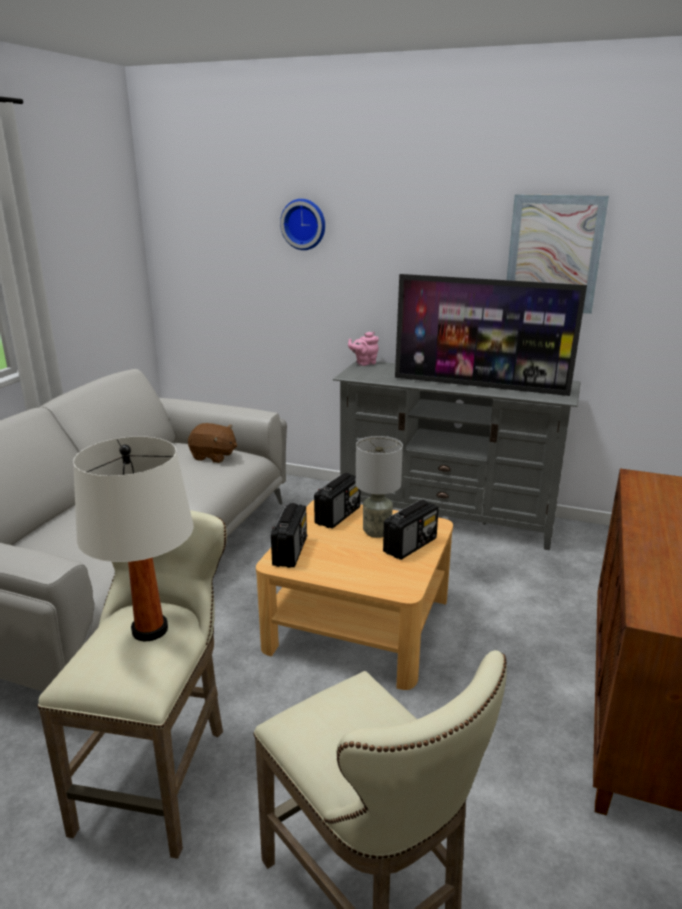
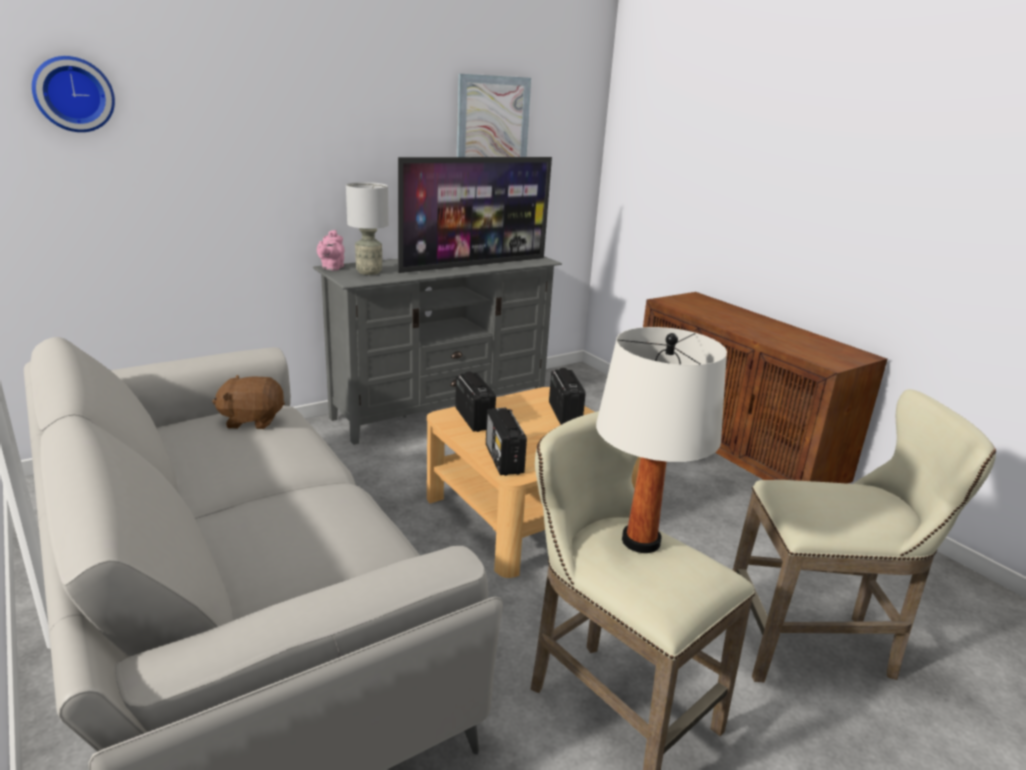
camera: 55 degrees left, 0 degrees up
(213, 456) = (252, 420): brown plush toy -> brown plush toy turned 150 degrees counterclockwise
(290, 551) = (504, 459): radio -> radio turned 150 degrees counterclockwise
(304, 224) = (227, 103): wall clock -> wall clock (73, 94)
(376, 531) = (525, 416): grey table lamp -> grey table lamp (368, 272)

